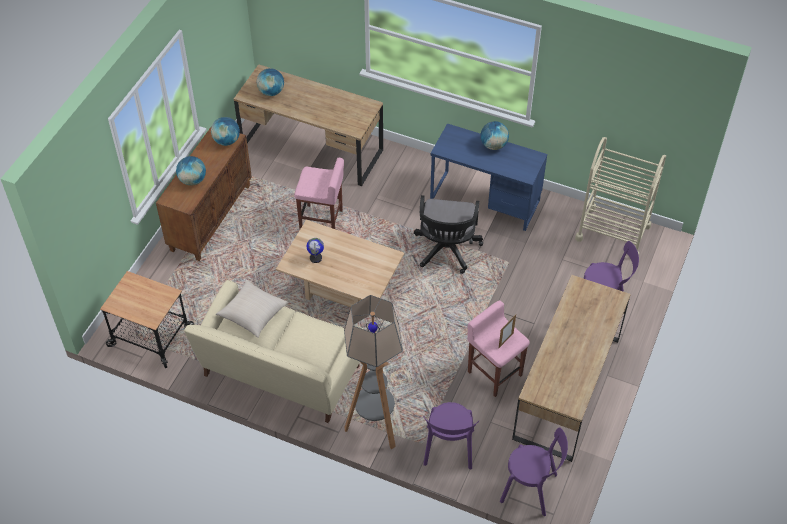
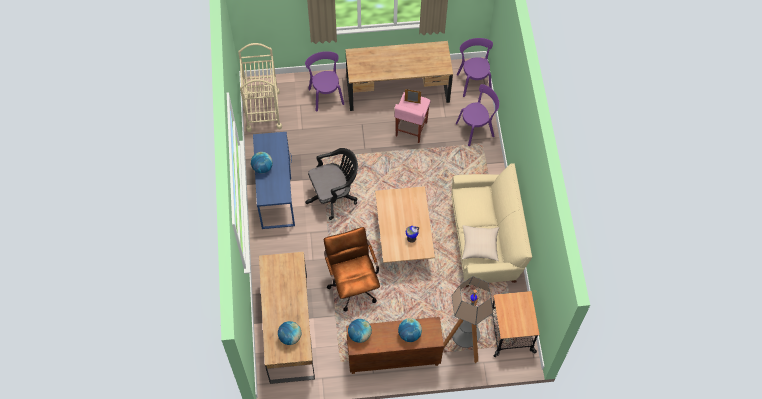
camera: 120 degrees left, 10 degrees up
(322, 220) = (353, 283): pink stool -> brown office chair
(375, 426) = (486, 172): floor lamp -> floor lamp (463, 345)

